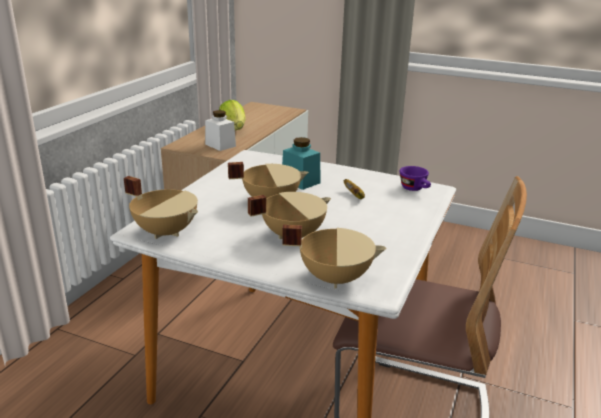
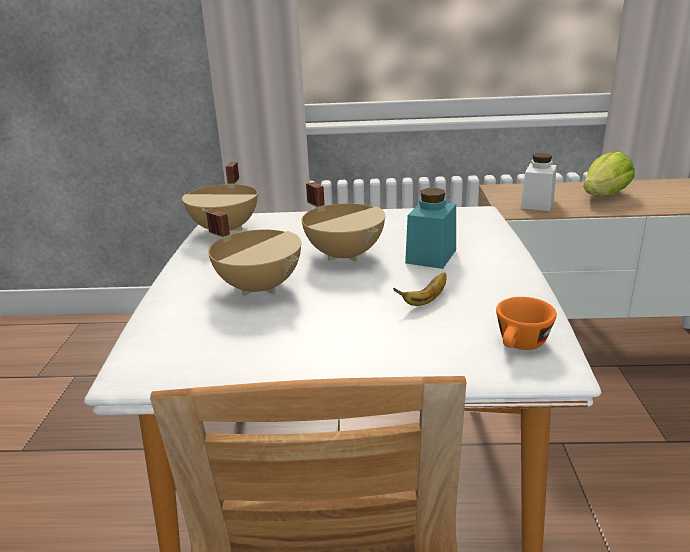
camera: 70 degrees right, 0 degrees up
(335, 277) = (158, 336): beige cooking pot -> none
(415, 189) = (520, 346): purple cup -> orange cup

